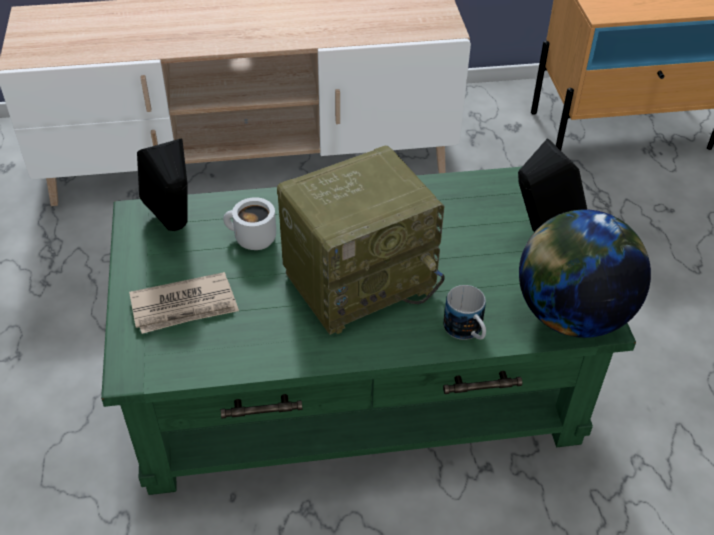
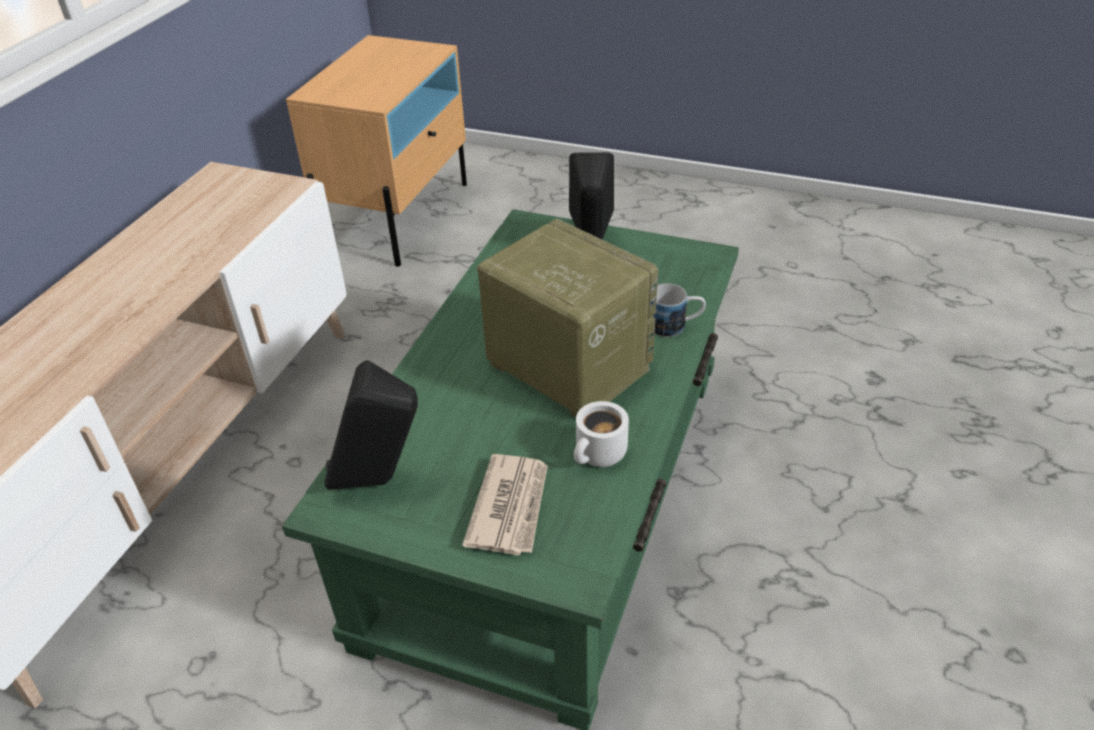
camera: 60 degrees left, 5 degrees down
(251, 239) = (450, 425): white mug -> white mug (600, 456)
(360, 279) = (565, 367): radio -> radio turned 45 degrees counterclockwise
(571, 315) = (691, 265): globe -> none

